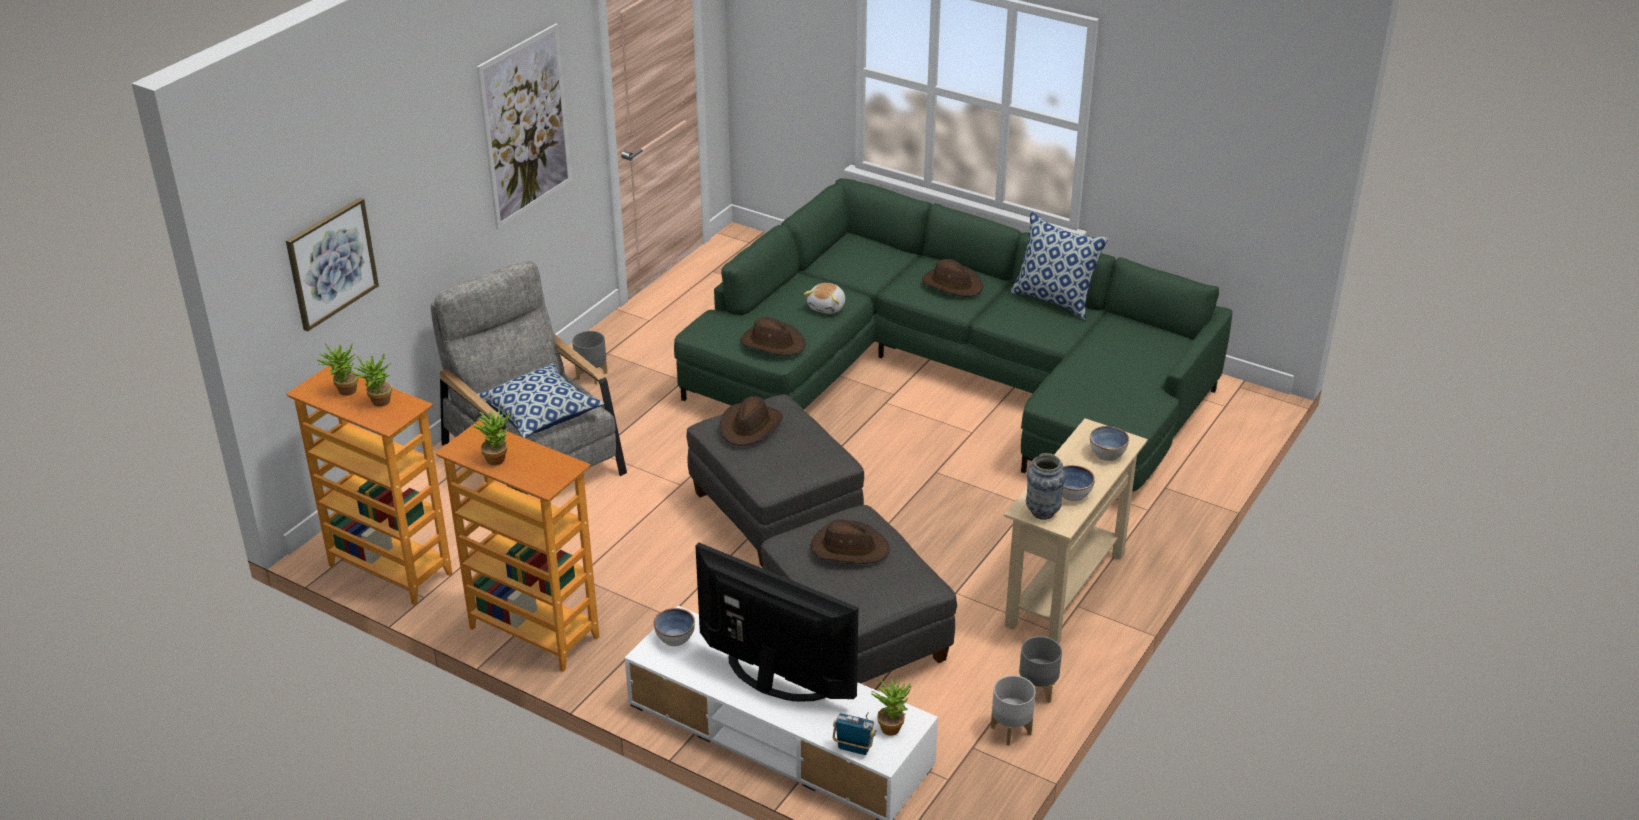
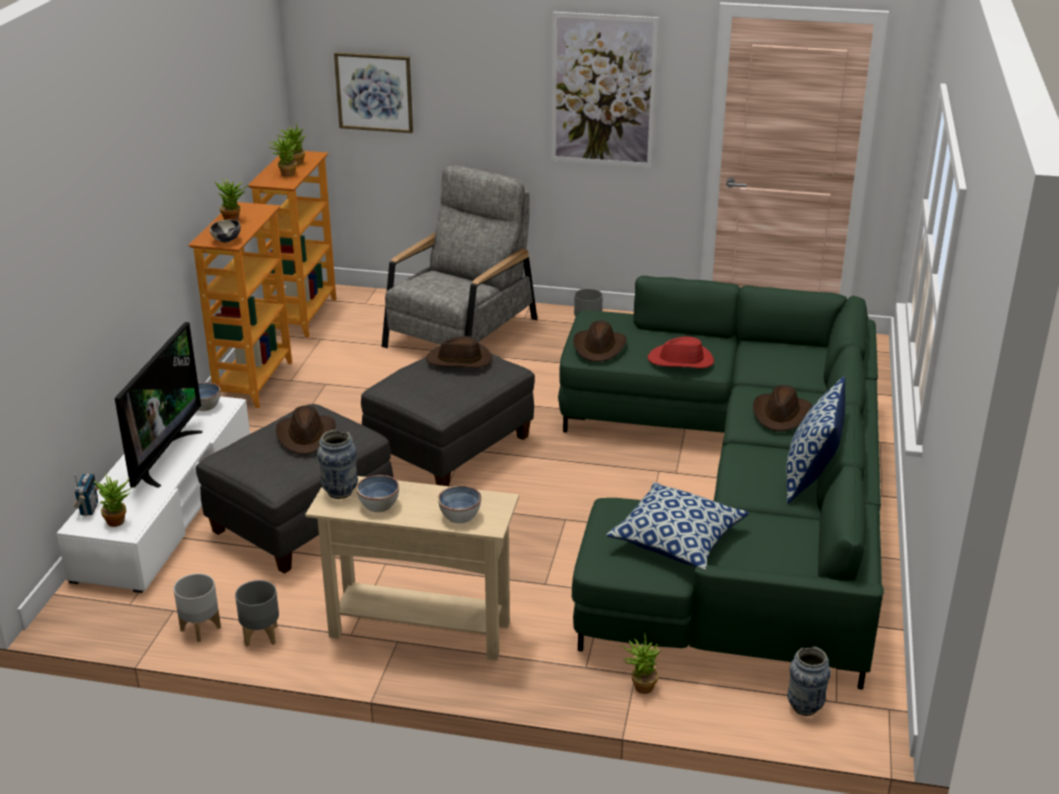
camera: 70 degrees right, 5 degrees down
(540, 414) = (435, 284): pillow -> pillow (677, 540)
(558, 470) = (226, 240): none -> bowl
(827, 307) = (681, 361): plush toy -> red hat
(1180, 489) = (640, 686): none -> potted plant
(1227, 421) = (804, 707): none -> vase

